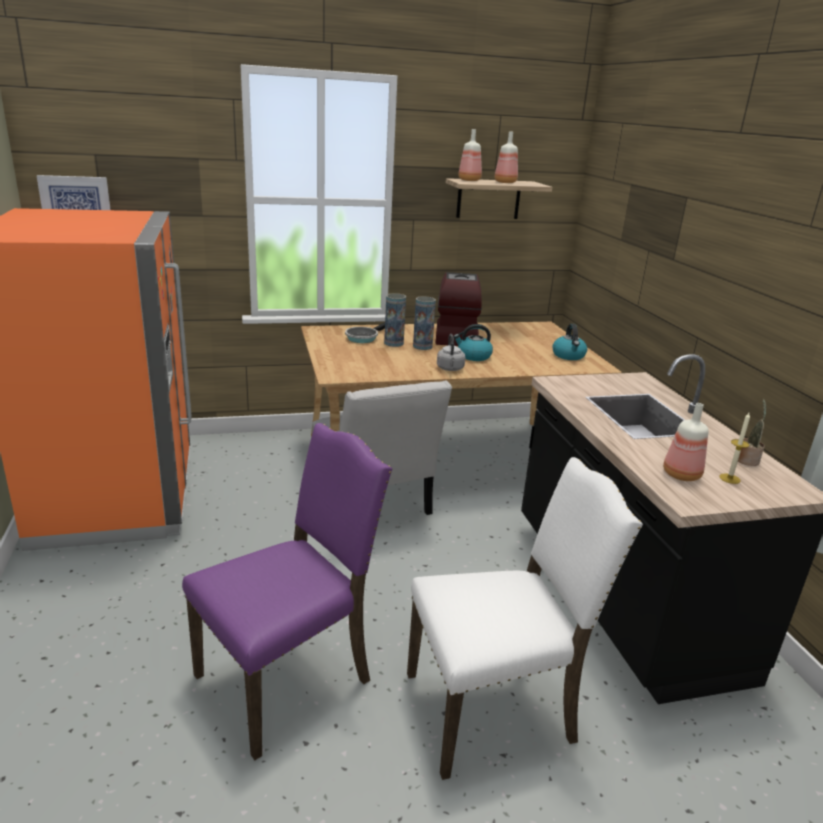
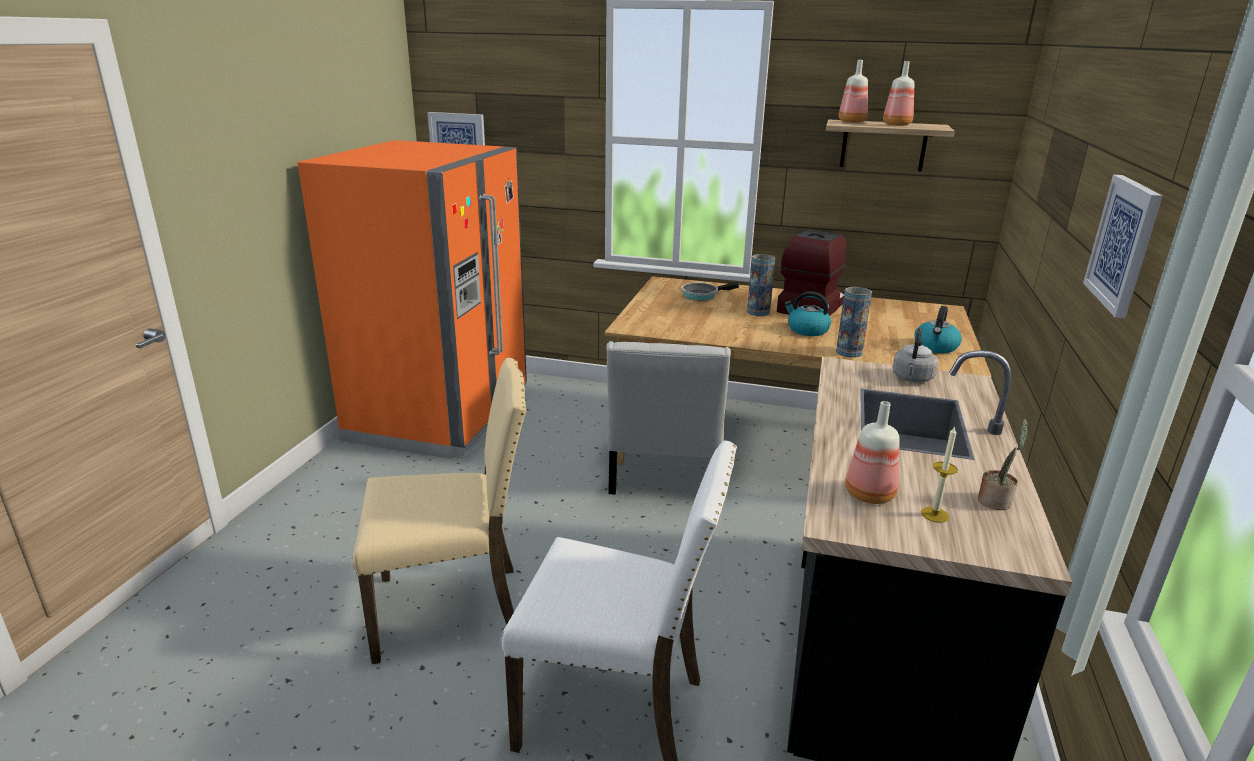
camera: 30 degrees right, 0 degrees up
(288, 678) = (452, 608): purple chair -> beige chair
(393, 343) = (729, 305): vase -> vase (849, 352)
(450, 369) = (762, 339): grey kettle -> grey kettle (912, 379)
(765, 269) = (1124, 244): none -> picture

